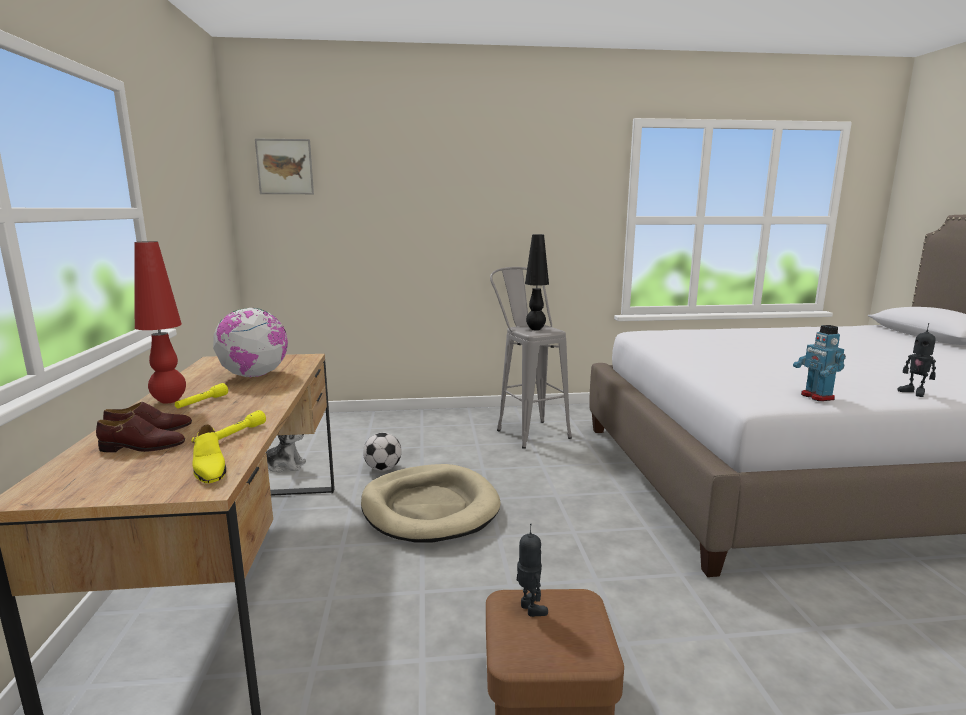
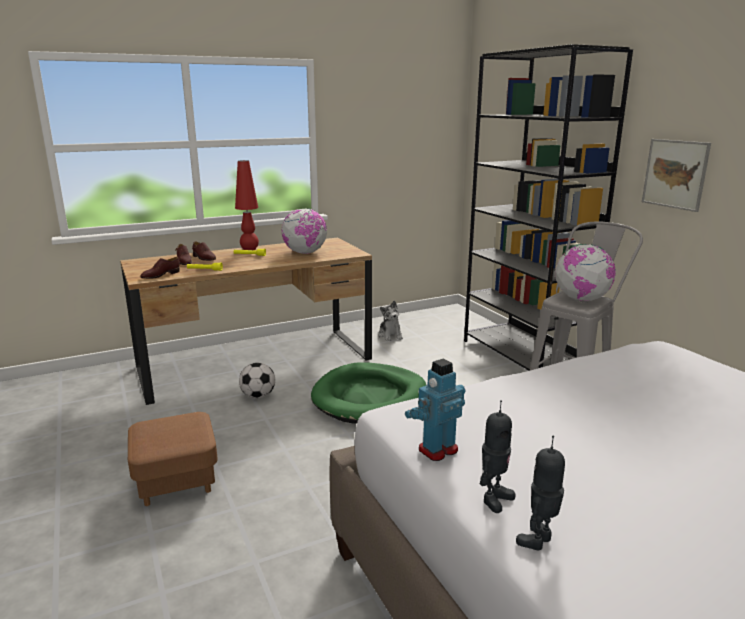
camera: 70 degrees right, 5 degrees up
(209, 468) = (160, 275): yellow shoe -> brown shoe
(285, 167) = (495, 98): picture -> picture (675, 174)
(383, 469) = (416, 367): football -> football (258, 396)
(416, 420) = (523, 356): none -> black bookcase
(429, 508) = (370, 398): beige dog bed -> green dog bed
(529, 609) = (185, 424): toy robot -> toy robot (494, 499)
(535, 329) = (581, 299): black table lamp -> globe

